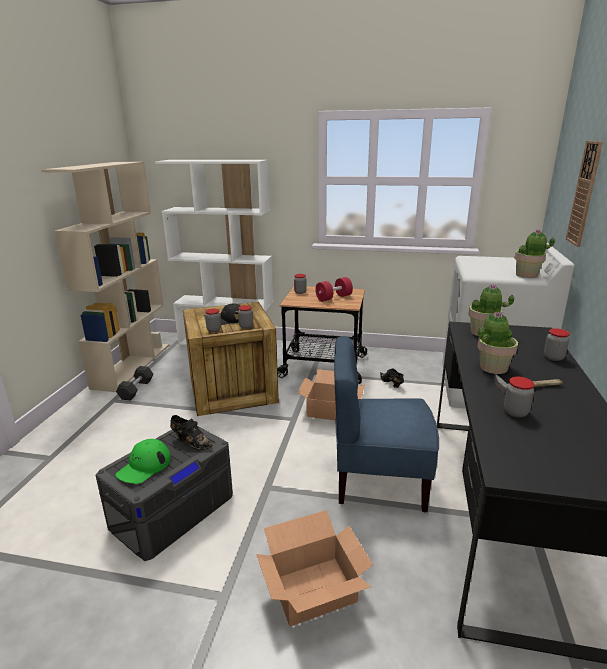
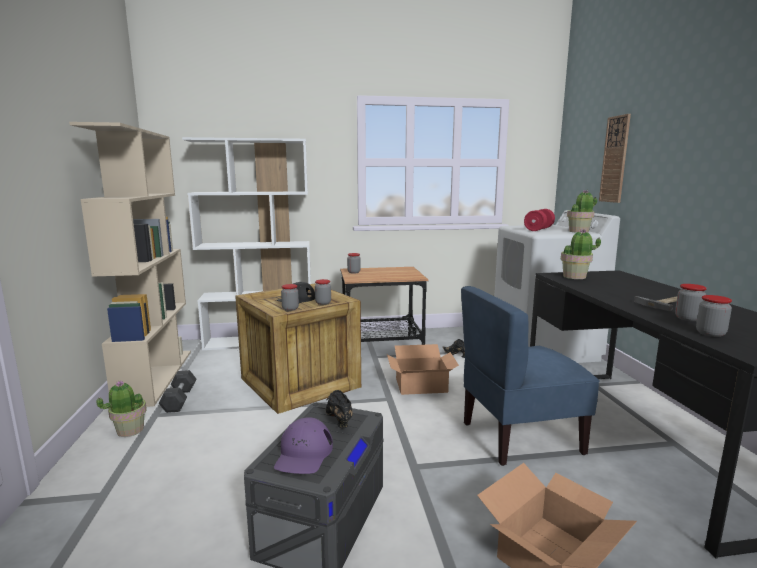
camera: 20 degrees left, 10 degrees down
(144, 466) = (304, 454): green cap -> purple cap
(191, 441) = (338, 419): black shoe -> black shoe turned 120 degrees counterclockwise
(333, 298) = (392, 273): red dumbbell -> red dumbbell (538, 229)
(492, 367) = (621, 295): potted plant -> potted plant (129, 430)
(553, 357) = (653, 285): jar -> jar (710, 333)

